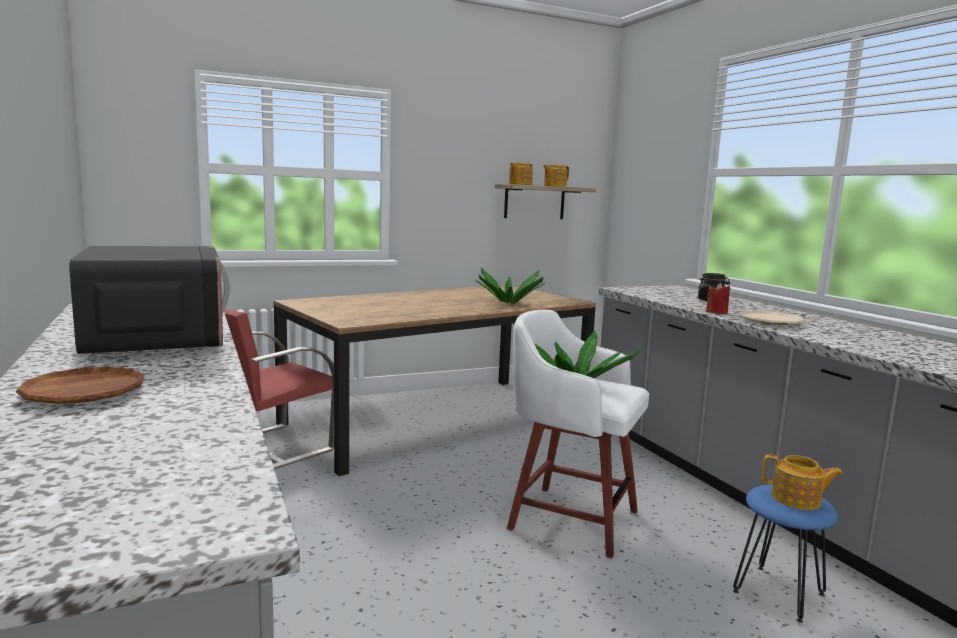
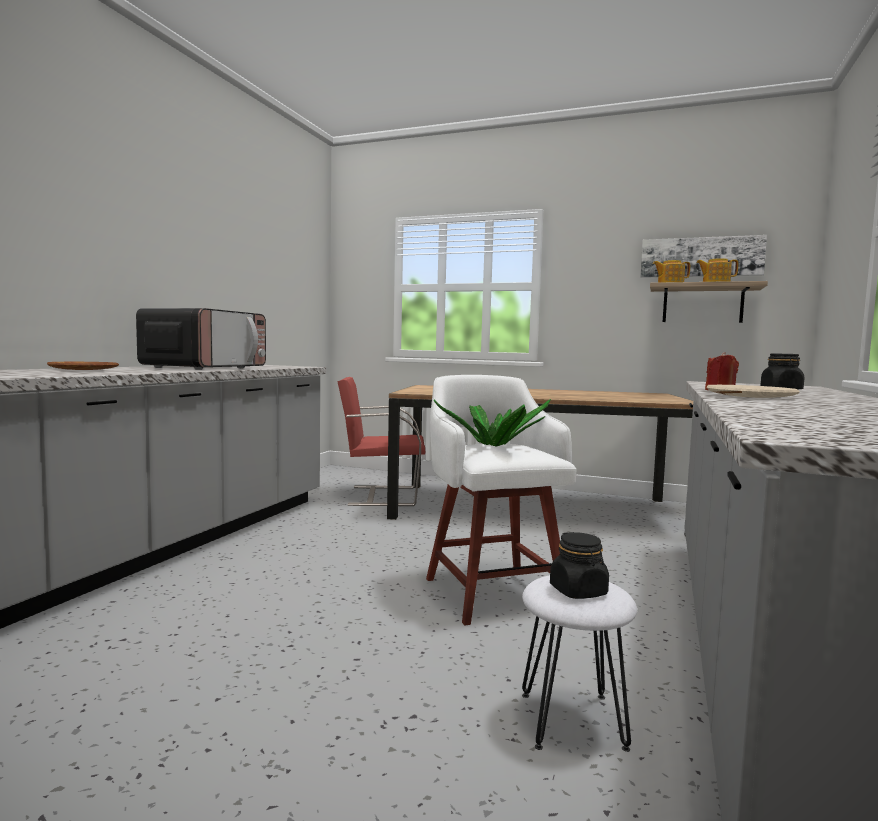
camera: 45 degrees right, 5 degrees down
(509, 303) = (600, 397): potted plant -> none
(533, 158) = (701, 257): none -> picture
(779, 593) = (572, 721): blue stool -> white stool
(797, 500) = (578, 591): teapot -> black jar

